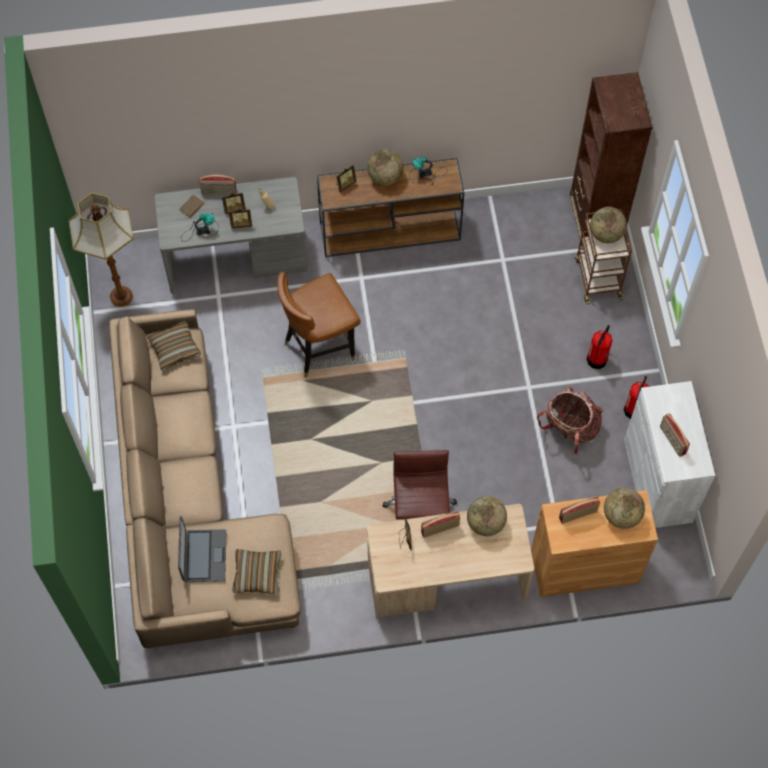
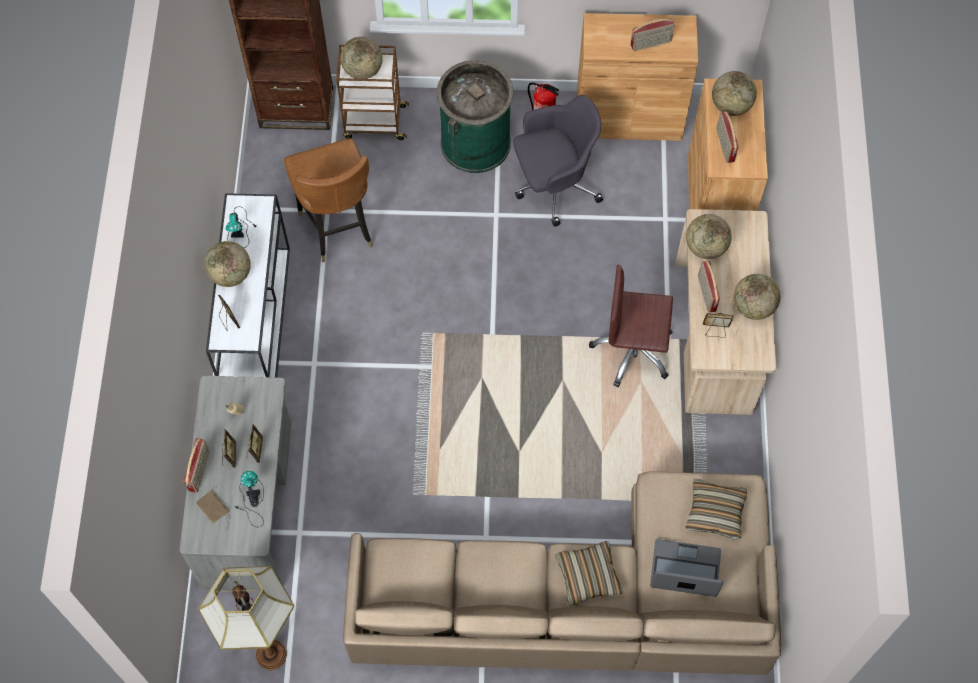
camera: 80 degrees left, 0 degrees up
(174, 348) = (395, 571): pillow -> pillow (588, 576)
(319, 347) = (399, 424): brown chair -> brown chair (337, 228)
(391, 230) = (257, 320): brown console table -> white console table
(434, 568) = (753, 307): none -> globe
(569, 428) = (553, 185): backpack -> grey office chair
(597, 359) = (475, 143): fire extinguisher -> green trash can
(657, 480) = (628, 117): white cabinet -> brown cabinet

